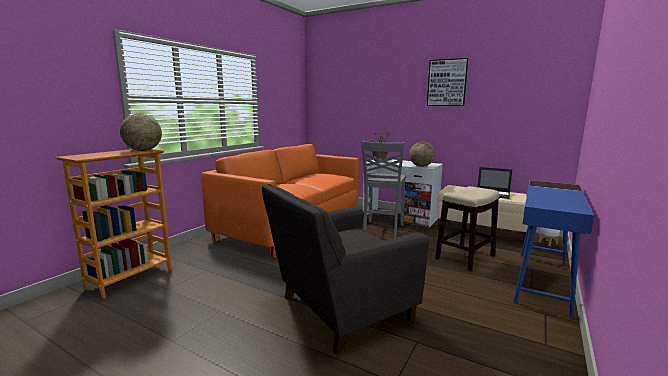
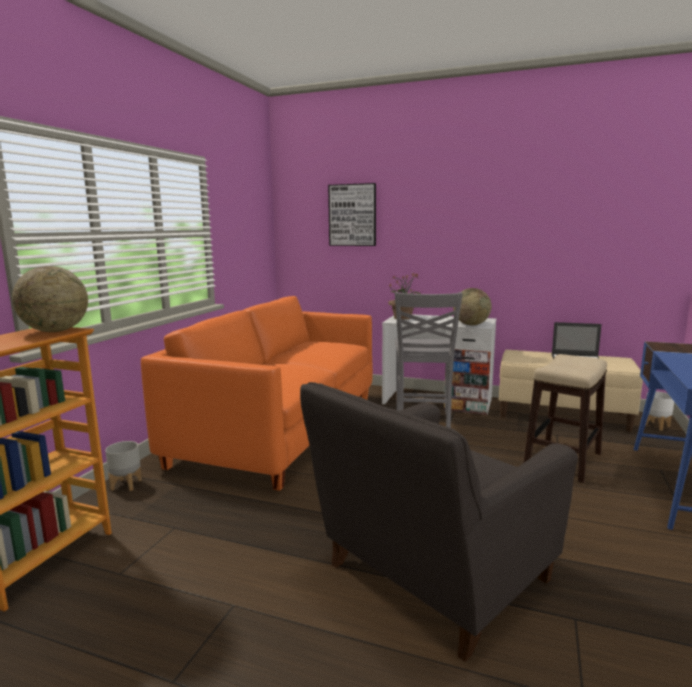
camera: 10 degrees left, 0 degrees up
(190, 246) = (126, 484): none -> grey planter
(447, 83) = (499, 200): picture -> picture (352, 215)

